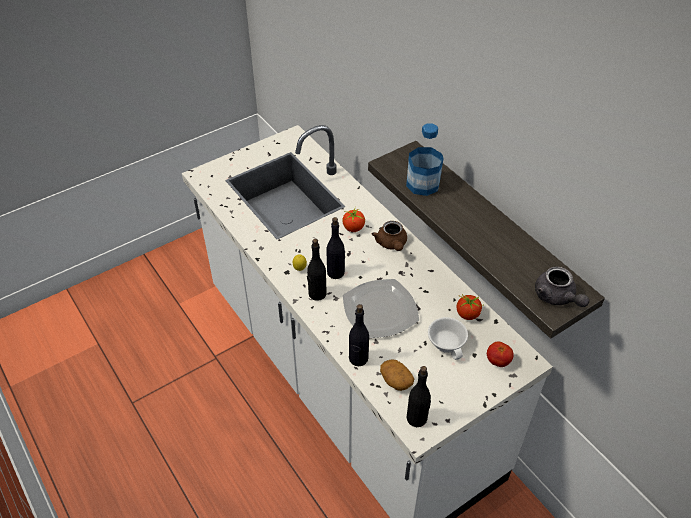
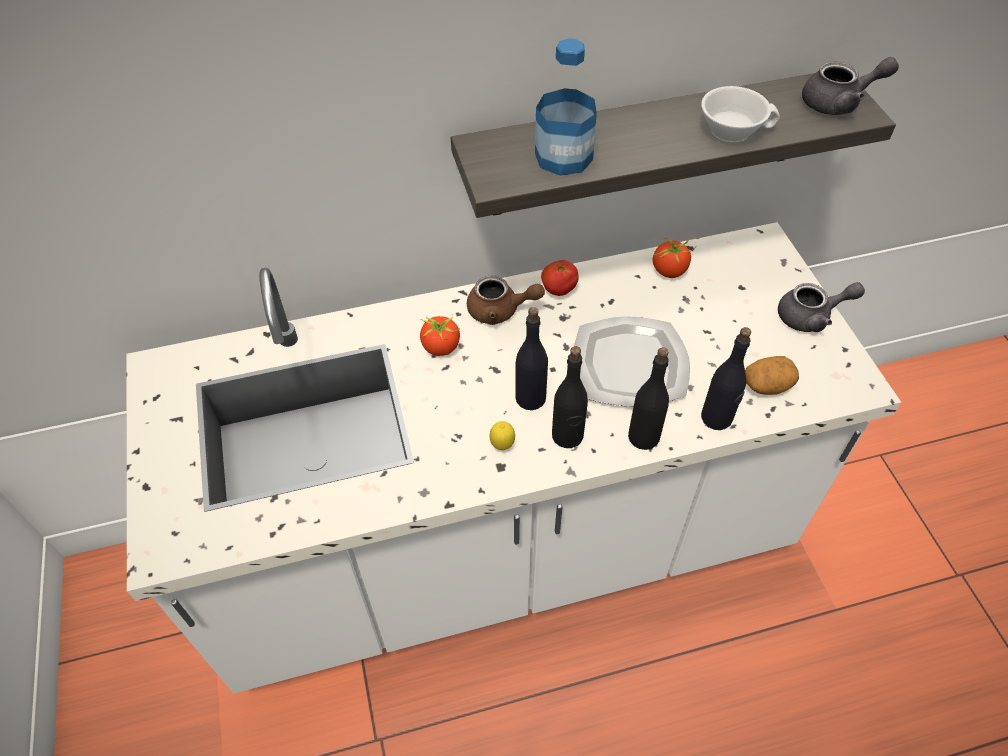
camera: 70 degrees left, 5 degrees up
(417, 418) = (837, 381): black bottle -> black bottle (644, 436)
(448, 343) = (715, 307): white cup -> white cup (732, 129)
(467, 397) = (811, 317): none -> grey teapot
(498, 361) = (758, 268): tomato -> tomato (558, 290)

